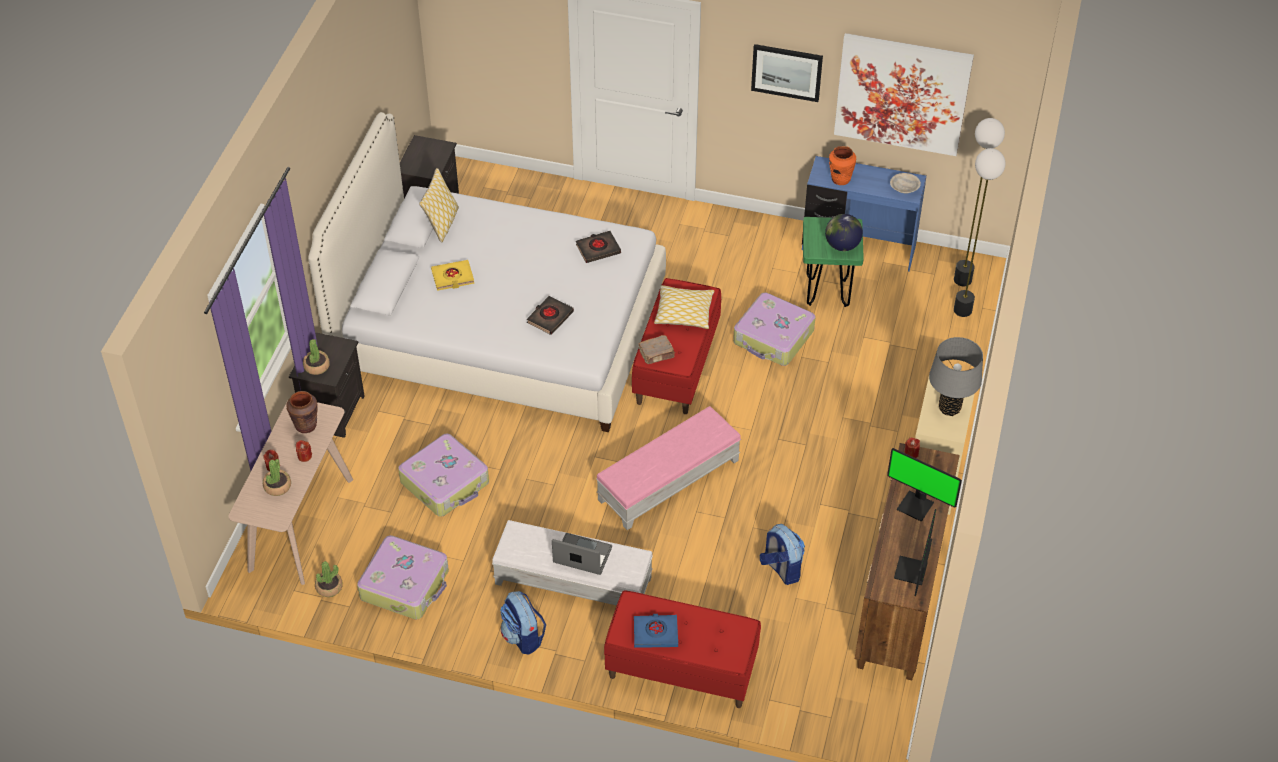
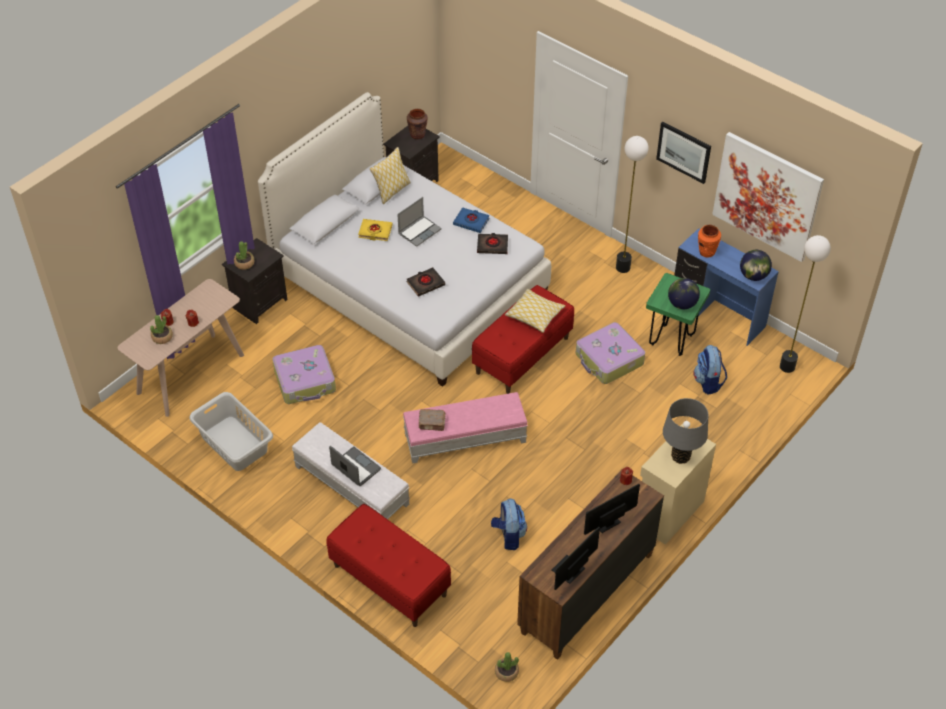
camera: 25 degrees right, 0 degrees up
(306, 425) = (207, 301): brown vase -> brown vase (417, 135)
(329, 587) = (182, 425): potted plant -> potted plant (506, 672)
(406, 584) = (234, 443): suitcase -> grey laundry basket
(504, 260) = (419, 231): none -> laptop
(523, 637) = (292, 512): backpack -> backpack (708, 382)
(655, 633) = (367, 544): blue book -> blue book (471, 222)
(657, 354) = (495, 339): brown book -> brown book (432, 423)
(904, 189) = (753, 276): beige bowl -> globe
(916, 505) = (604, 521): monitor -> monitor turned 90 degrees clockwise
(963, 310) = (773, 390): floor lamp -> floor lamp (623, 267)

